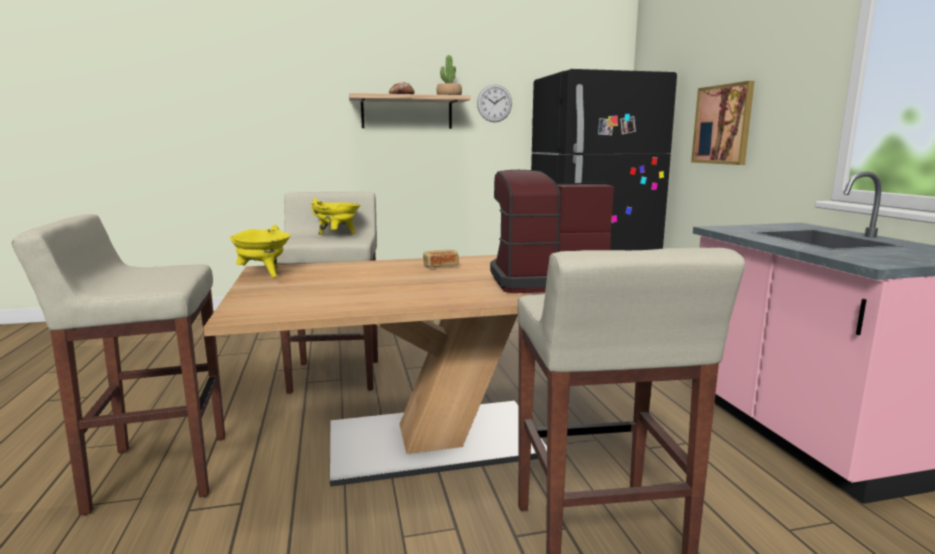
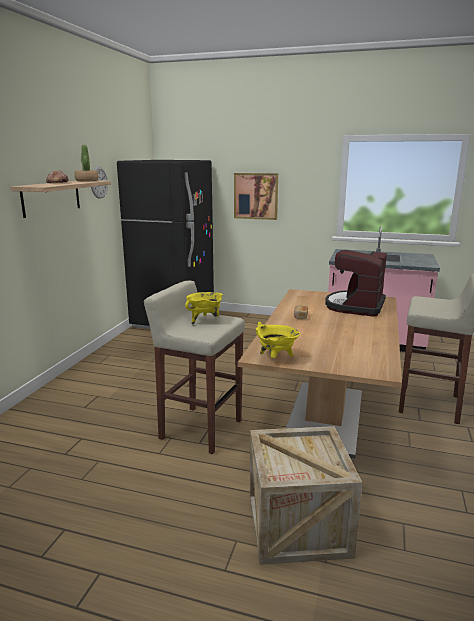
camera: 60 degrees left, 5 degrees up
(158, 472) = (297, 525): beige stool -> crate

